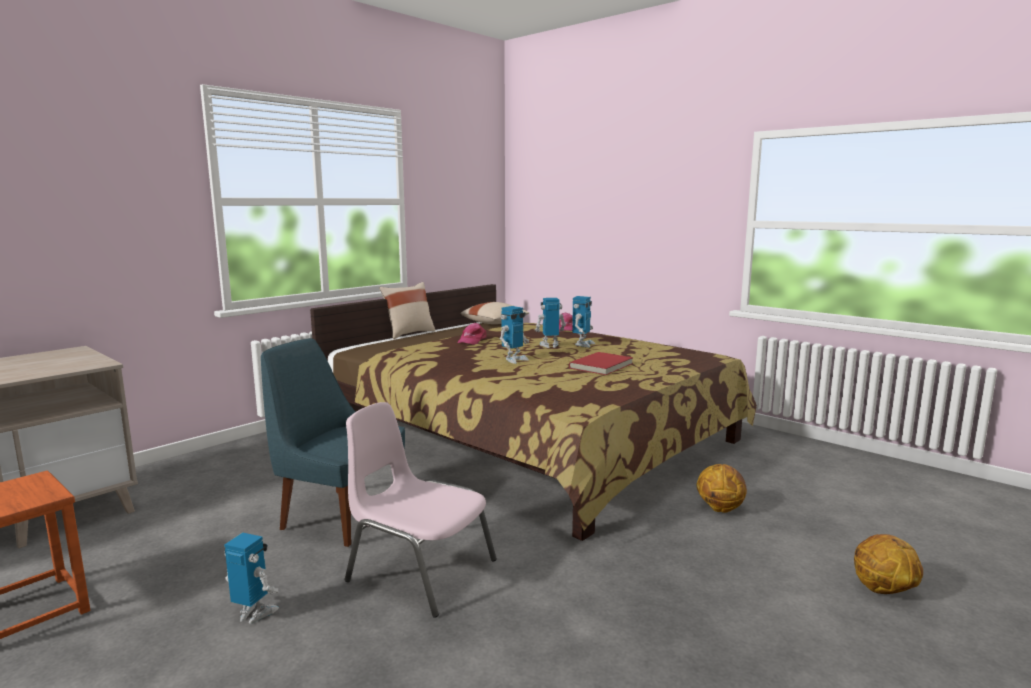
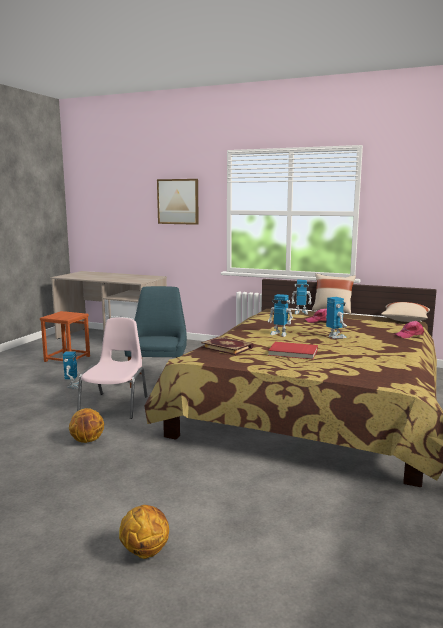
camera: 70 degrees right, 0 degrees up
(94, 179) = (178, 201): none -> picture
(555, 385) = (227, 347): none -> book
(583, 344) = (355, 343): toy robot -> toy robot (301, 312)
(720, 508) = (244, 480): basketball -> basketball (87, 440)

